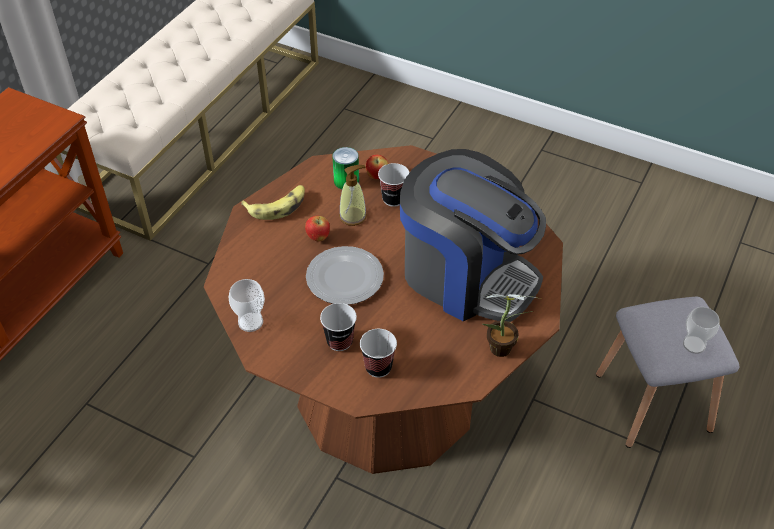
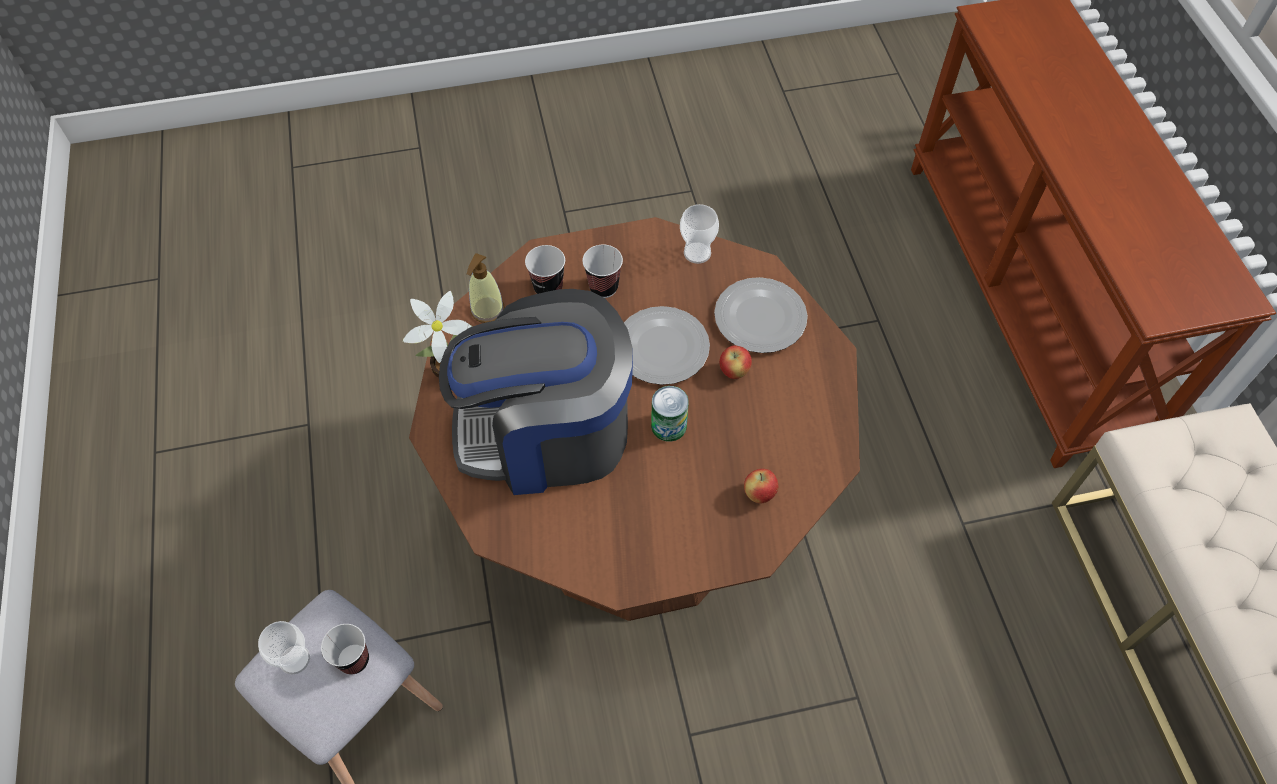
camera: 140 degrees right, 10 degrees up
(265, 256) = (758, 317): none -> plate
(277, 206) = (814, 378): banana -> none
(346, 181) = (784, 462): can -> can (669, 426)
(353, 216) = (727, 421): soap dispenser -> soap dispenser (487, 310)
(393, 199) = (709, 475): cup -> cup (354, 660)

